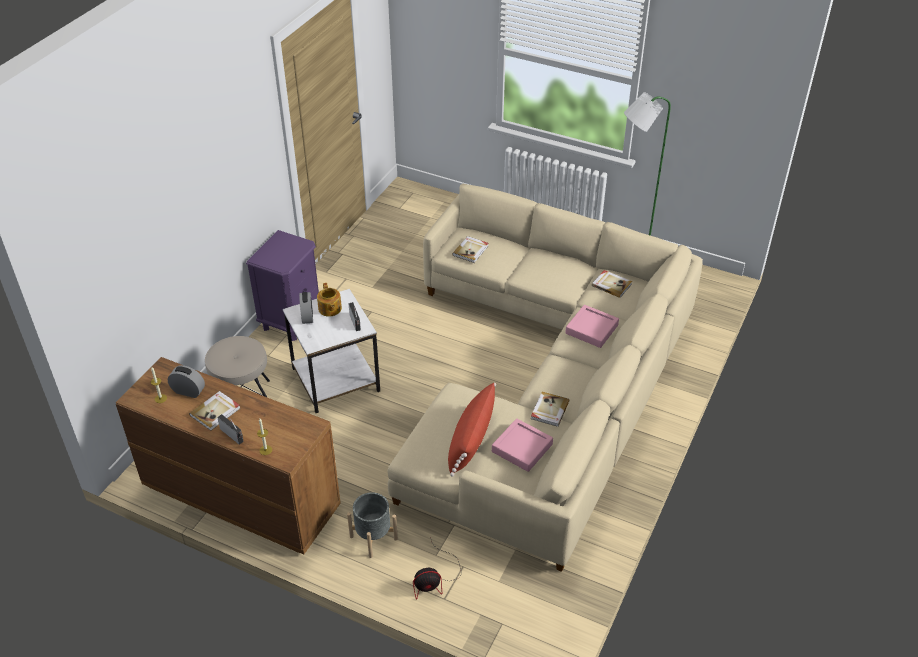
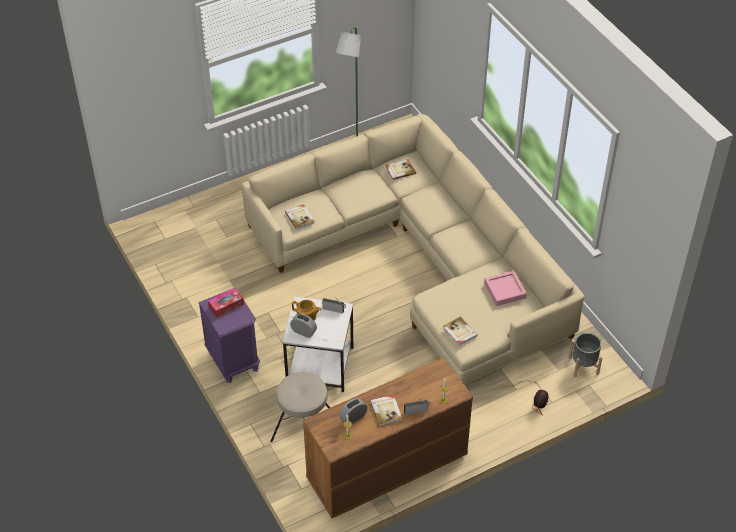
camera: 55 degrees left, 5 degrees up
(287, 247) = (226, 306): none -> tissue box
(373, 537) = (478, 413): grey planter -> grey planter (583, 365)
(471, 441) = (478, 311): red pillow -> none
(549, 410) = (483, 262): book -> book (459, 332)
(591, 329) = (432, 203): pink tray -> none

